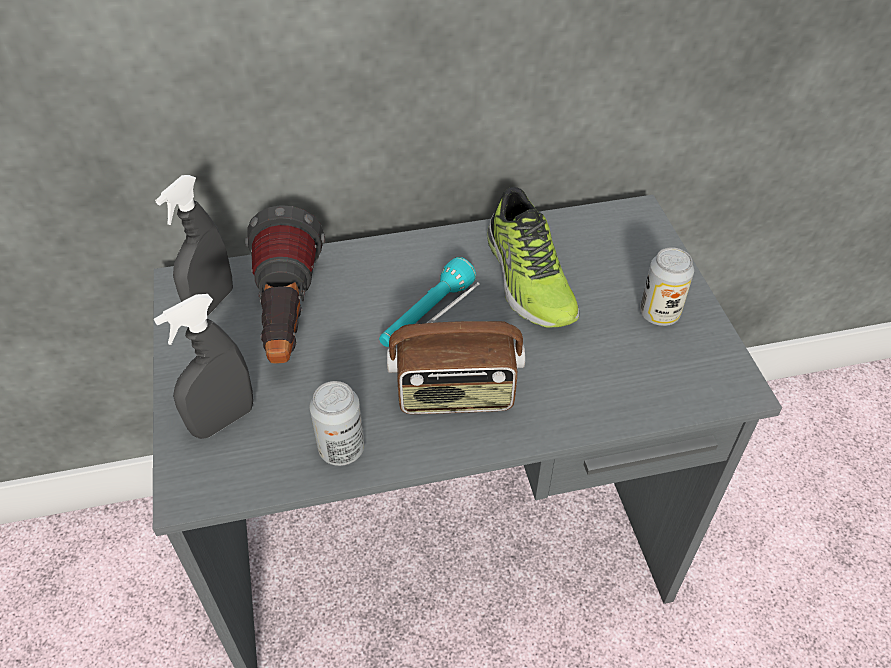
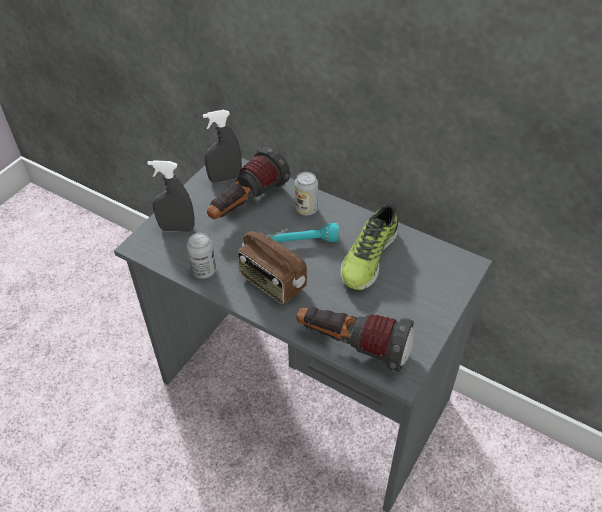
camera: 45 degrees right, 0 degrees up
(646, 395) = (352, 346): none -> flashlight
(659, 314) = (409, 317): can -> can (306, 209)

